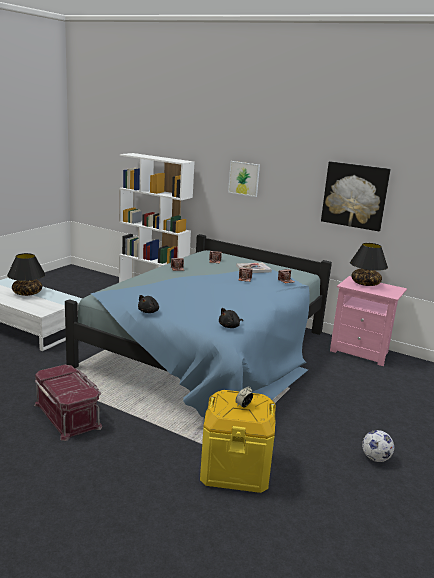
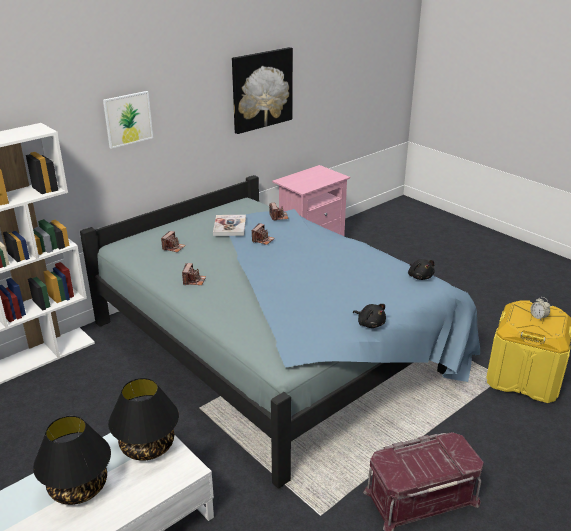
camera: 70 degrees left, 10 degrees up
(365, 283) = (301, 179): black table lamp -> black table lamp (148, 446)
(375, 458) = (502, 298): football -> none

